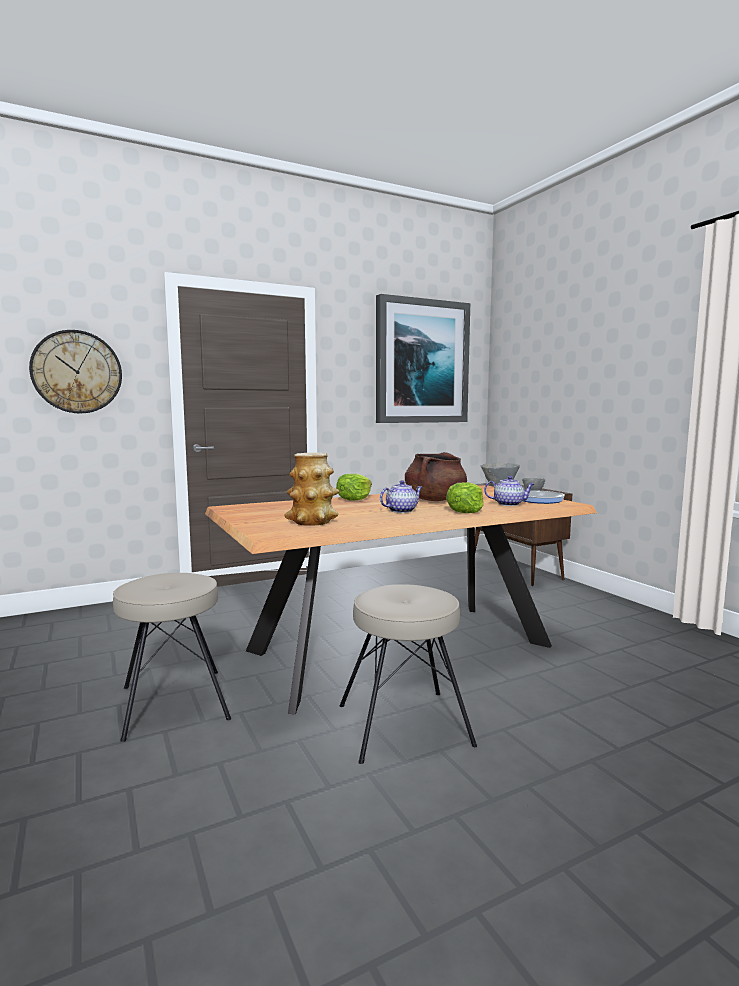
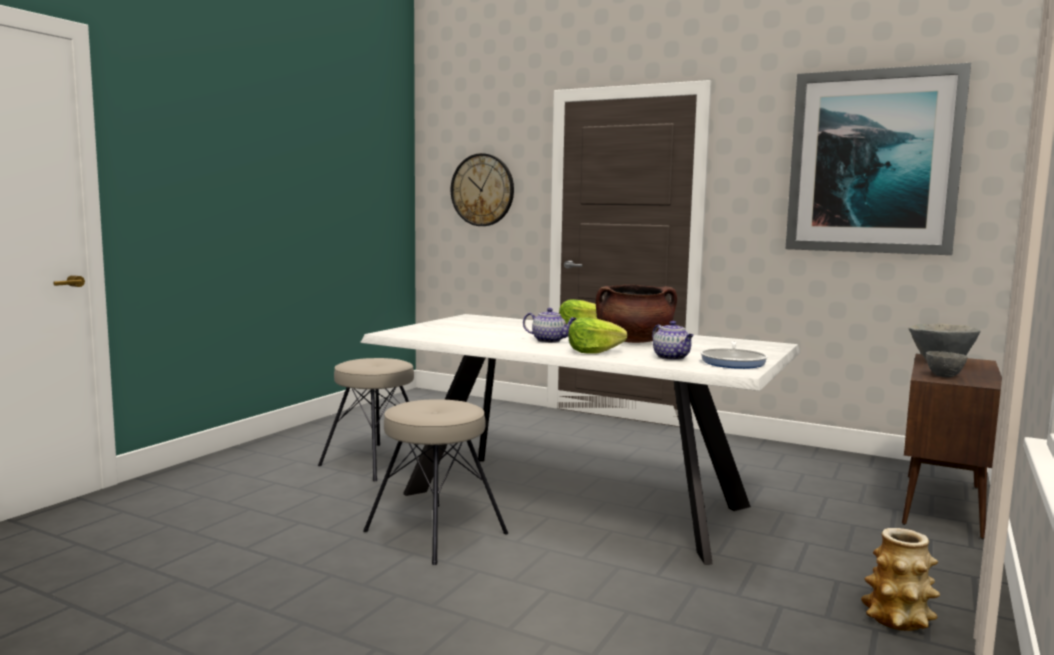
camera: 55 degrees right, 0 degrees up
(313, 522) = (453, 333): vase -> vase (898, 620)
(400, 648) = (574, 500): brown dining table -> white dining table

